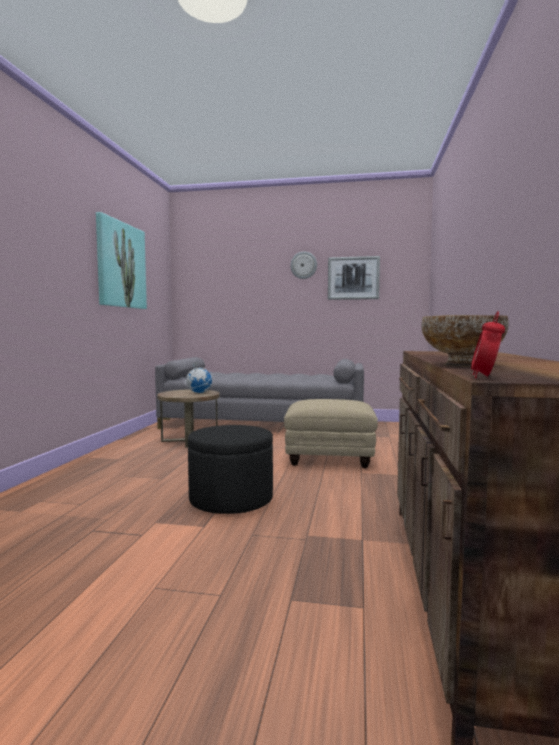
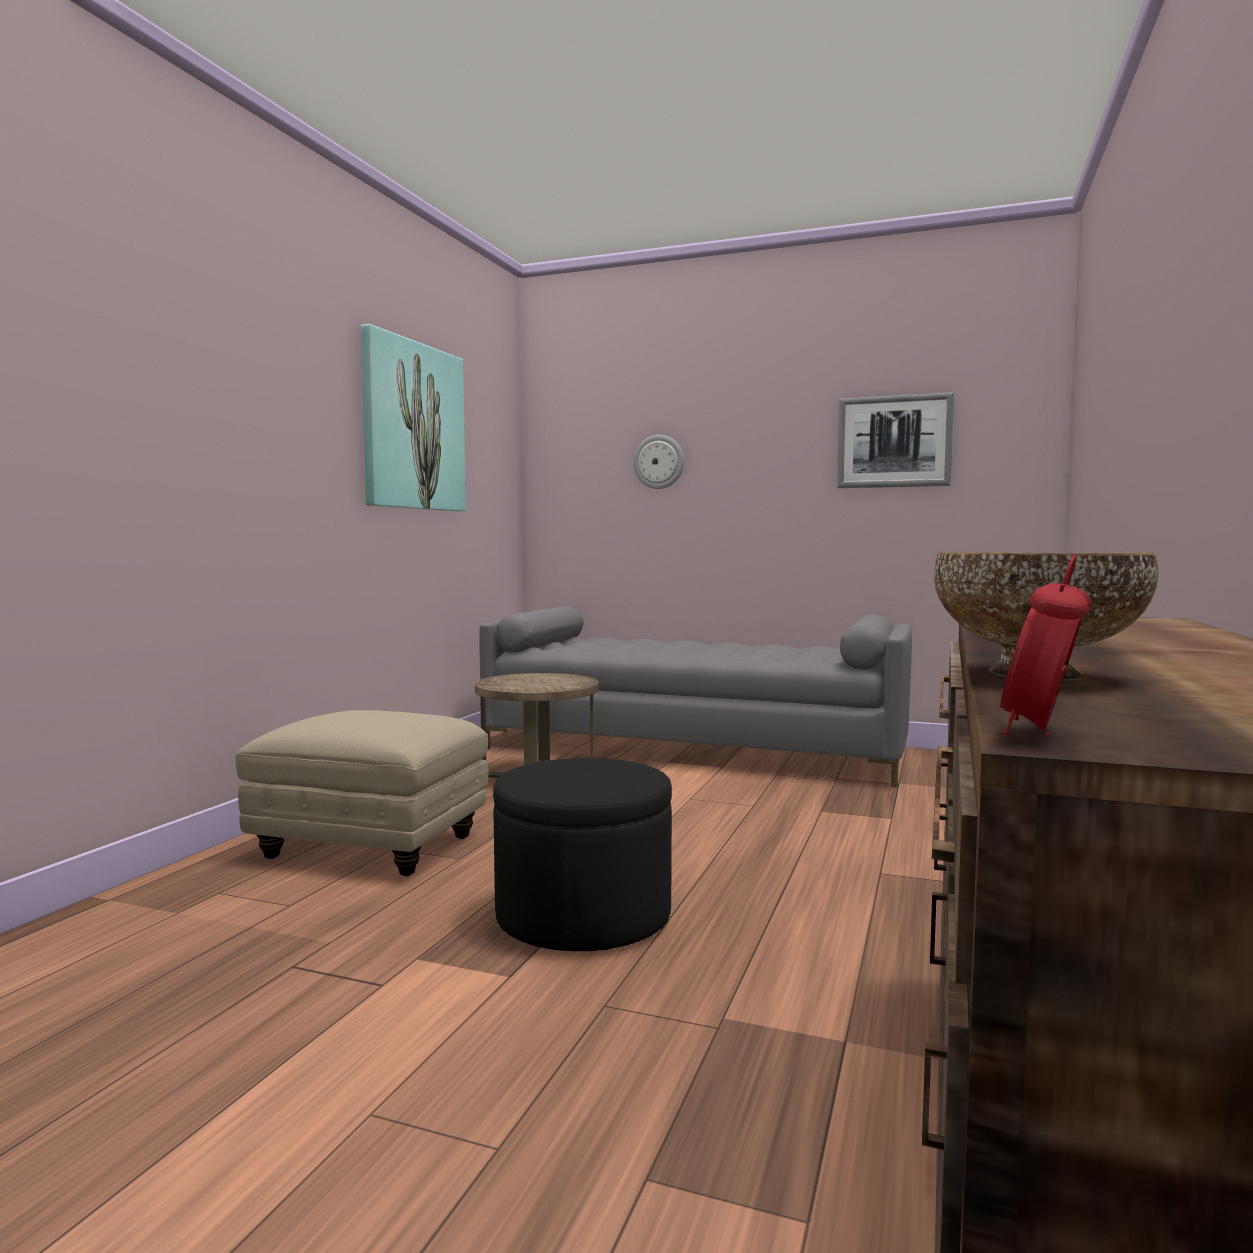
camera: 10 degrees right, 0 degrees up
(199, 393) = (557, 681): globe -> none
(303, 265) = (787, 416): wall clock -> wall clock (659, 462)
(330, 459) = (819, 835): beige ottoman -> beige ottoman (373, 847)

